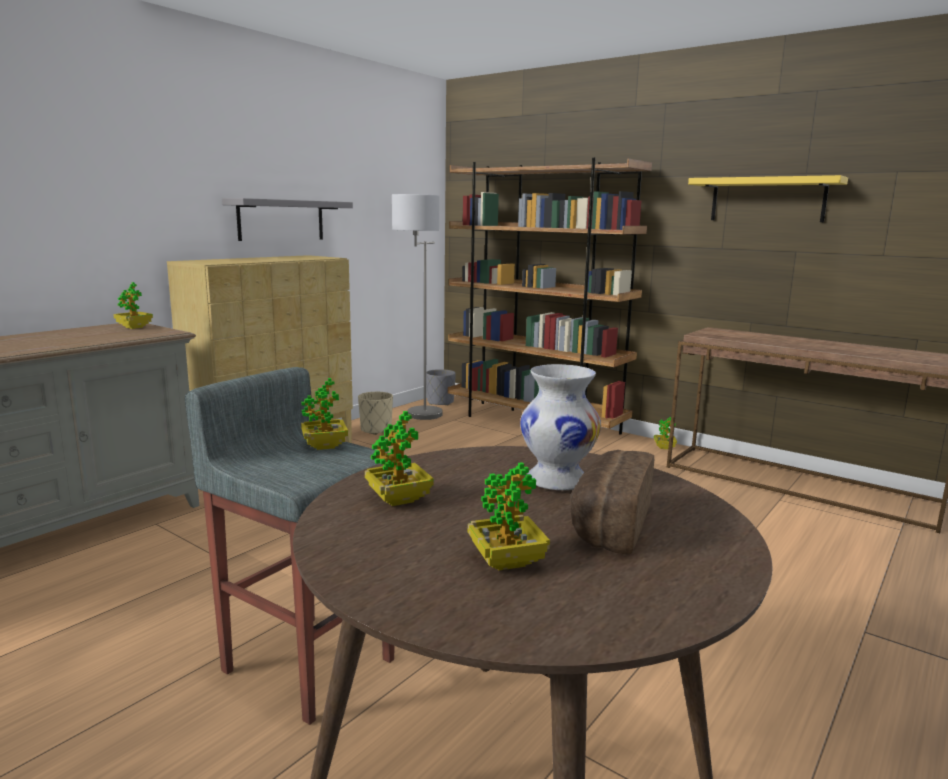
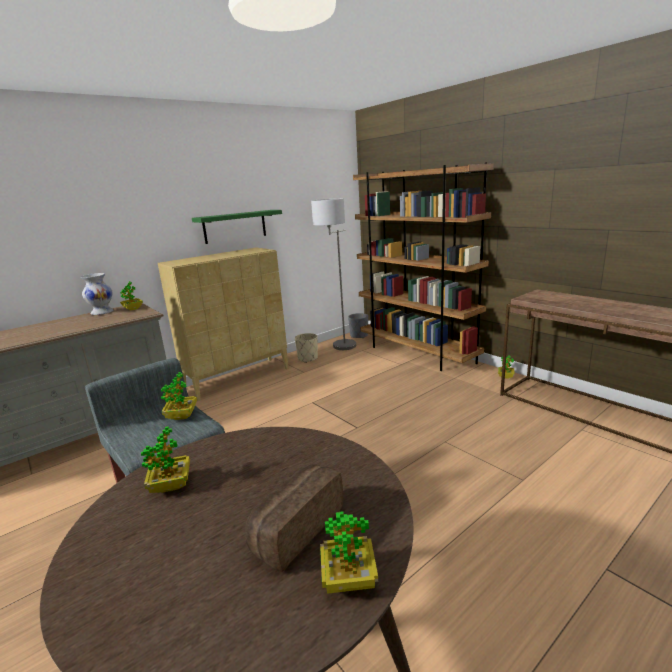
camera: 15 degrees right, 5 degrees up
(281, 220) = (235, 226): grey shelf -> green shelf
(506, 561) = (188, 568): potted plant -> potted plant (349, 579)
(556, 480) = (295, 470): white vase -> white vase (102, 312)
(767, 200) = (585, 188): yellow shelf -> none

